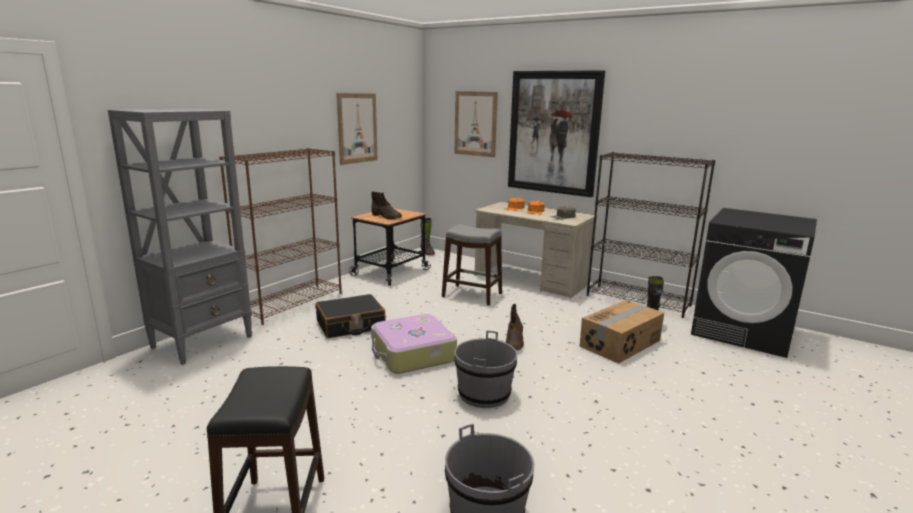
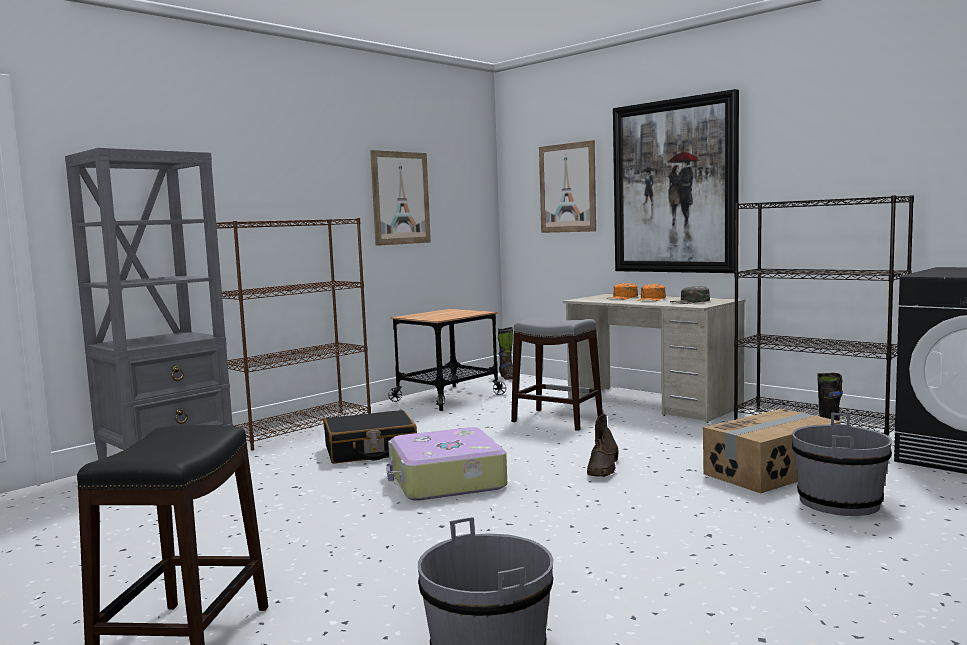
camera: 10 degrees right, 10 degrees down
(386, 217) = (439, 315): brown boot -> none
(484, 394) = (535, 524): grey bucket -> grey bucket (839, 502)

